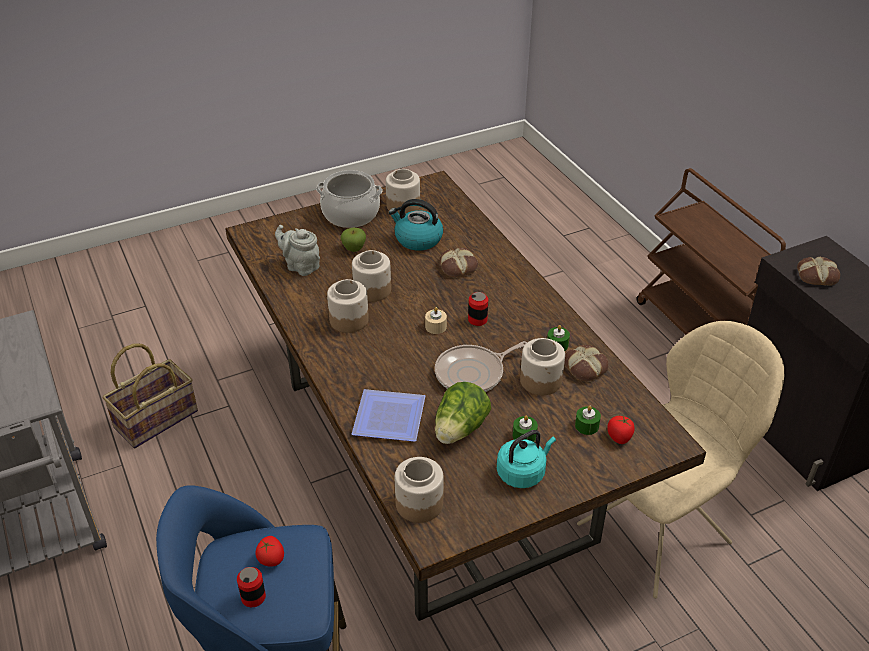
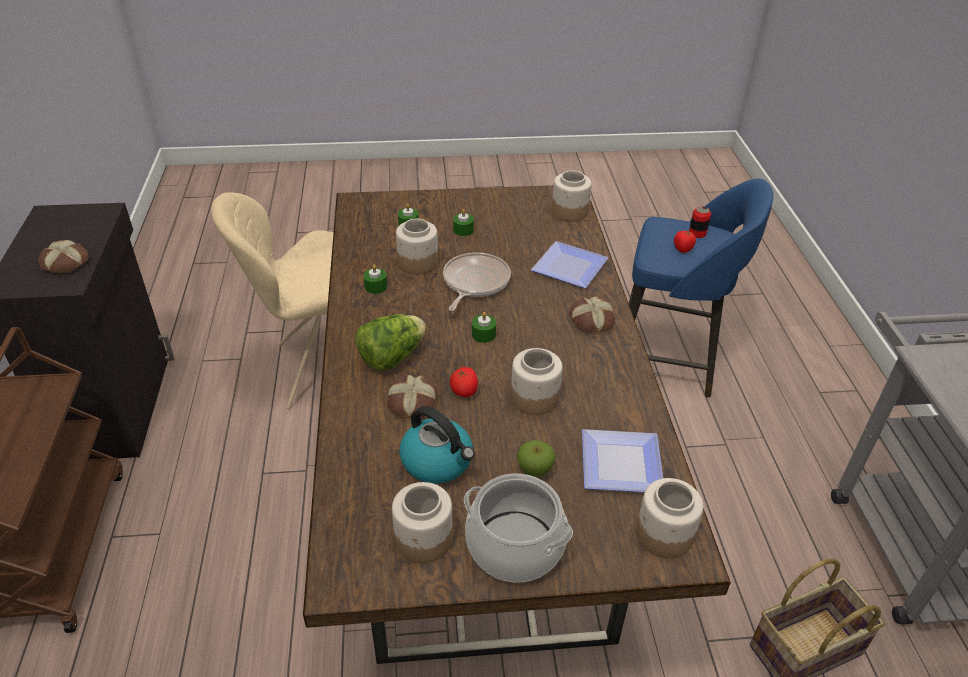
camera: 160 degrees left, 0 degrees up
(300, 266) = (618, 461): grey teapot -> plate
(349, 320) = (576, 367): jar -> jar (664, 534)
(435, 327) = (483, 334): beige candle -> green candle
(460, 430) = (513, 245): lettuce -> lettuce (392, 357)
(473, 373) = (474, 282): frying pan -> frying pan turned 60 degrees counterclockwise
(477, 320) = (435, 330): can -> none
(523, 473) = (482, 210): turquoise kettle -> none
(585, 367) = (368, 263): bread -> bread (591, 320)
(619, 437) = (390, 213): tomato -> tomato (464, 391)

